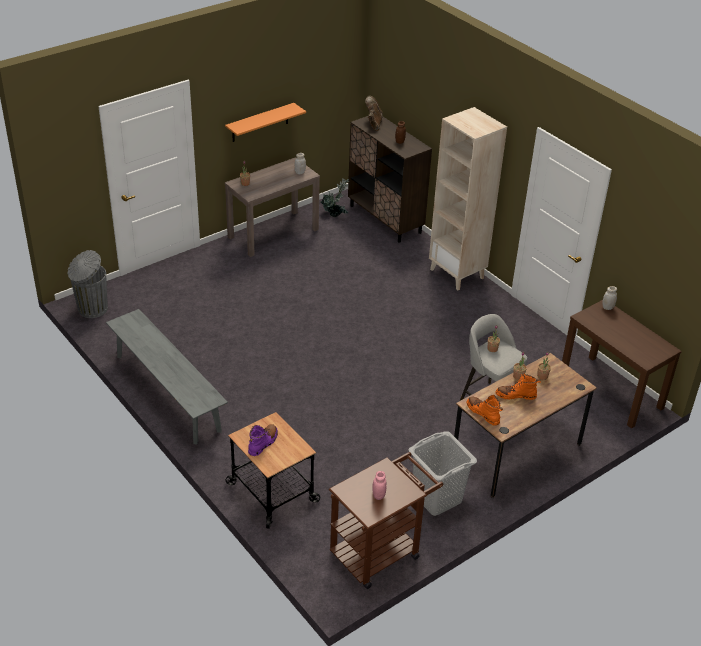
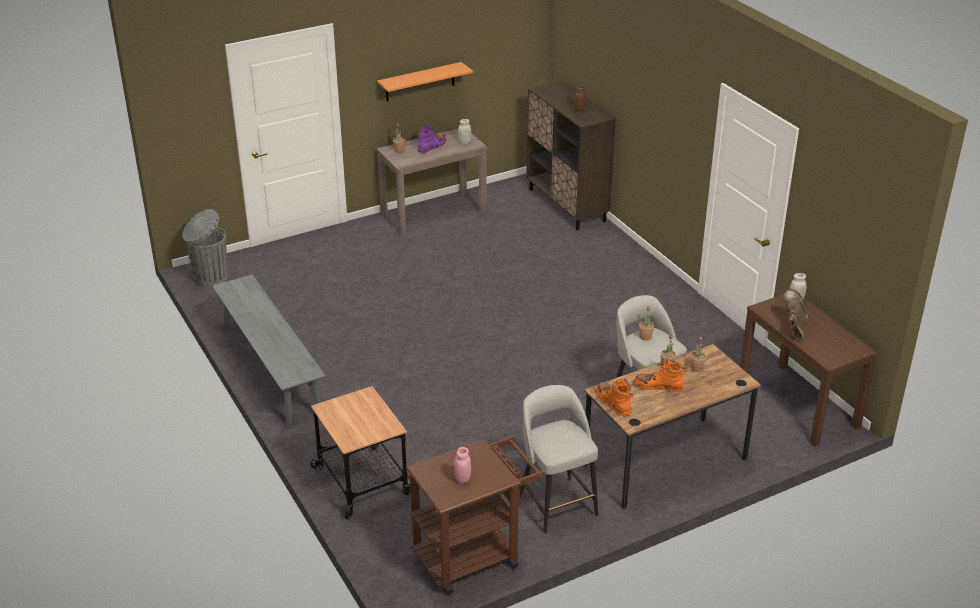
camera: 10 degrees right, 5 degrees down
(263, 443) = (348, 417): purple boot -> purple boot (432, 146)
(335, 214) = (509, 197): potted plant -> none
(373, 124) = (554, 91): brown boot -> brown boot (794, 329)
(437, 497) = (556, 503): grey laundry basket -> grey stool
(457, 274) = (638, 266): beige bookcase -> none

